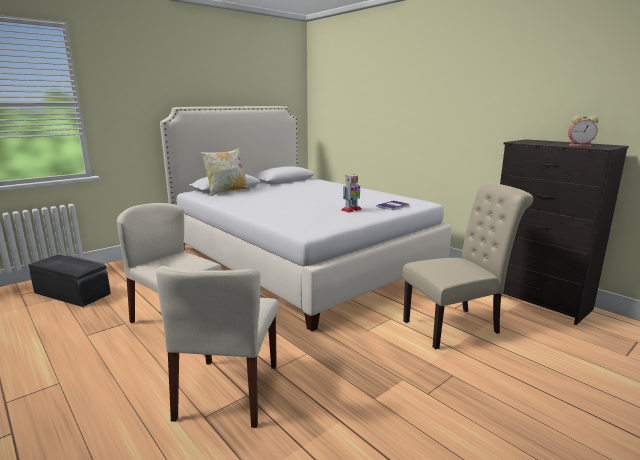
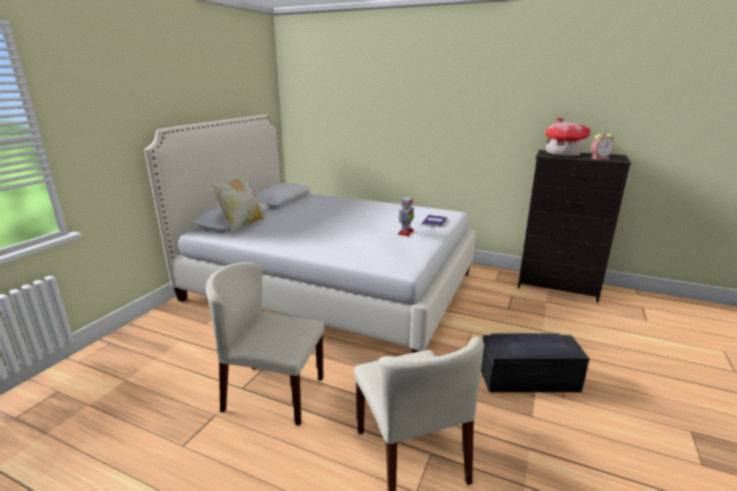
camera: 25 degrees left, 5 degrees up
(73, 293) = (98, 394): black storage box -> black storage box (527, 377)
(456, 326) = (525, 326): beige chair -> none
(542, 142) = (562, 154): none -> toy house

